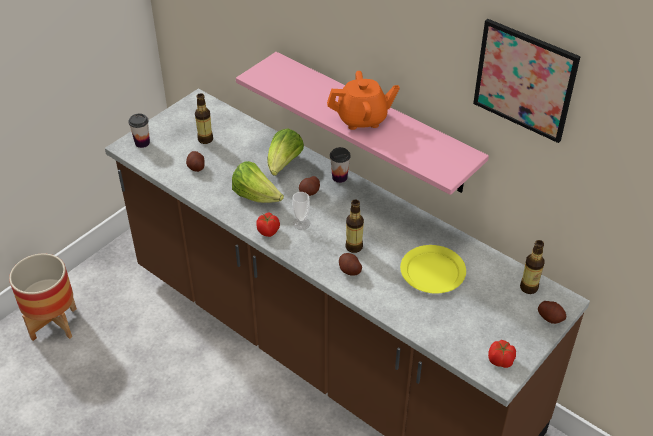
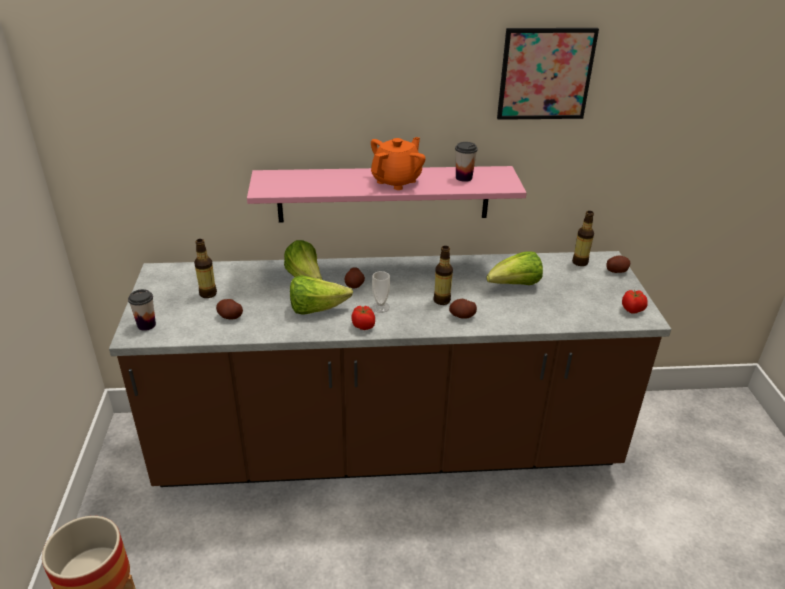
camera: 45 degrees left, 10 degrees down
(339, 177) = (362, 265): cup -> cup (463, 178)
(433, 272) = (515, 285): yellow plate -> lettuce

